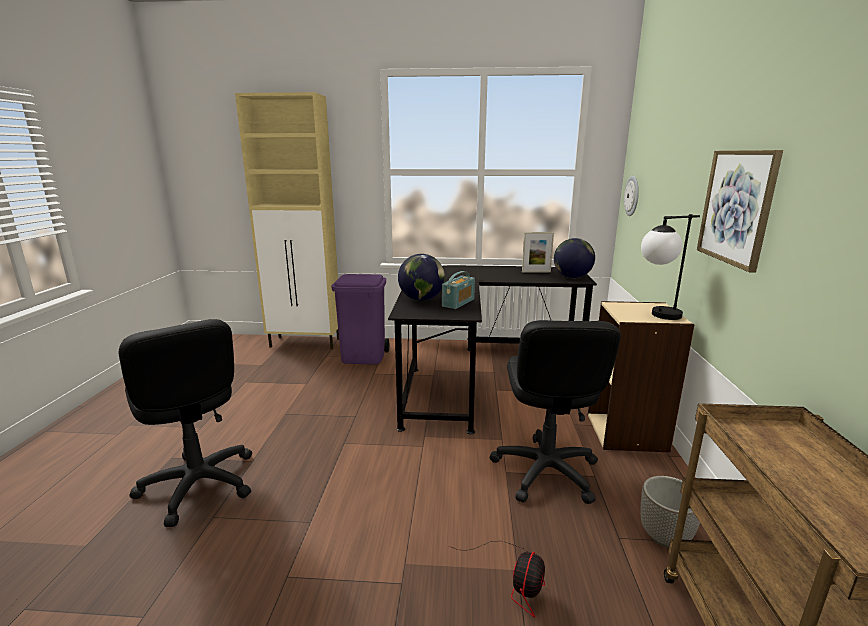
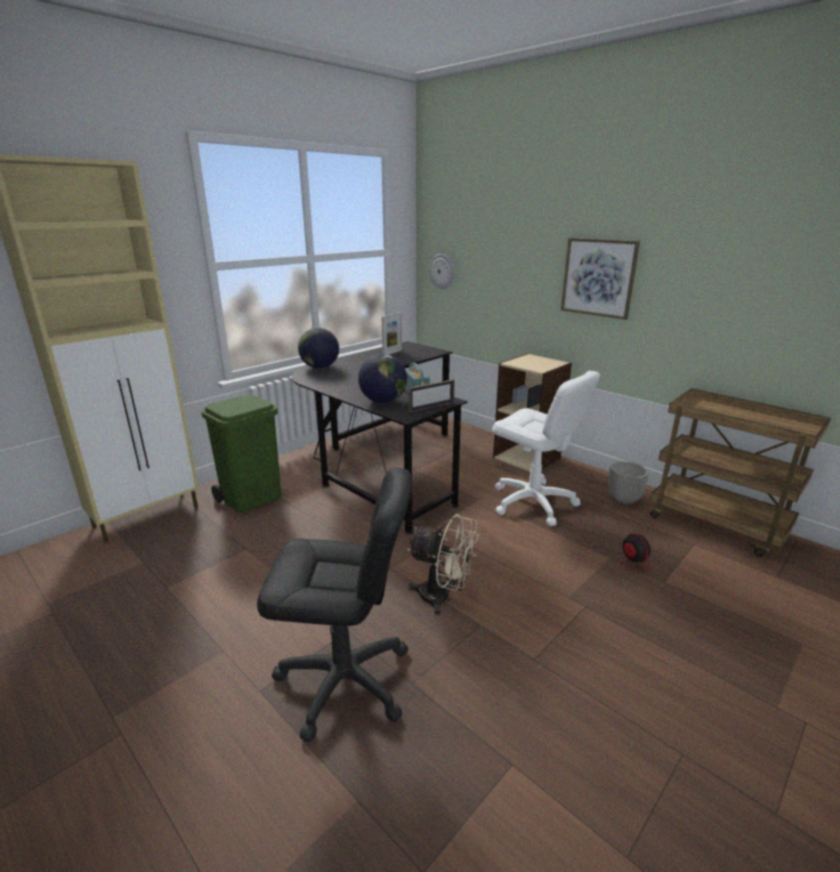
camera: 50 degrees left, 5 degrees up
(328, 485) = (442, 598): none -> beige fan
(364, 357) = (252, 498): purple trash can -> green trash can
(440, 314) = (431, 407): none -> picture frame
(545, 471) = (533, 502): black office chair -> white office chair
(572, 277) = (426, 351): globe -> globe (320, 367)
(657, 316) = (547, 363): table lamp -> none

